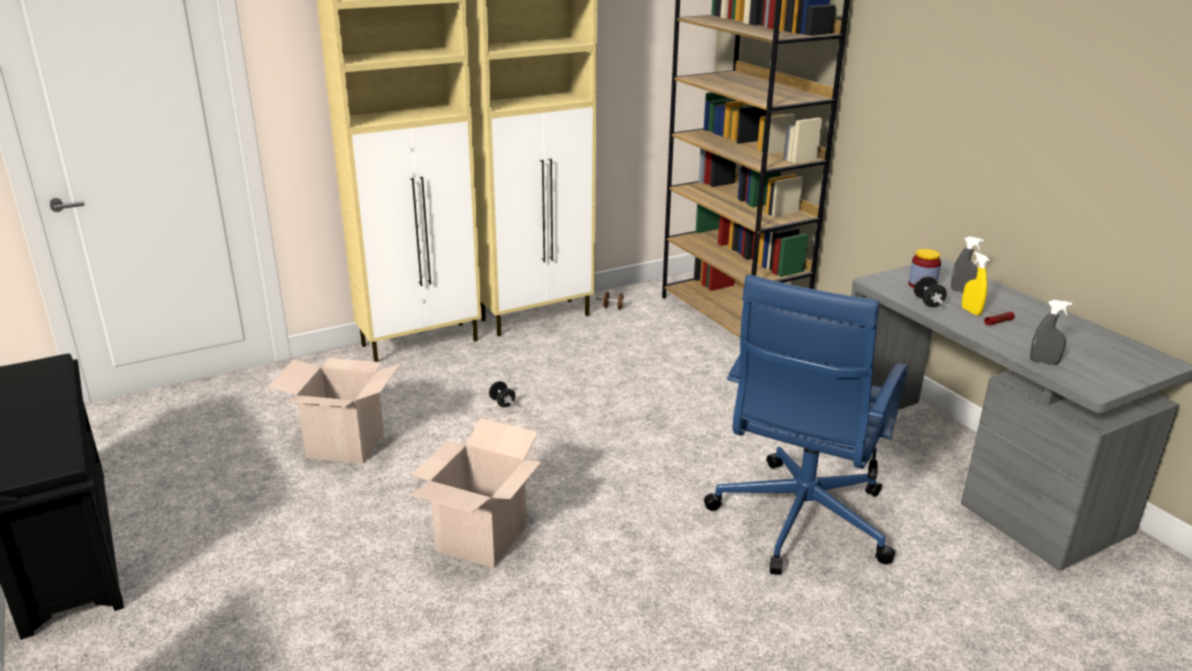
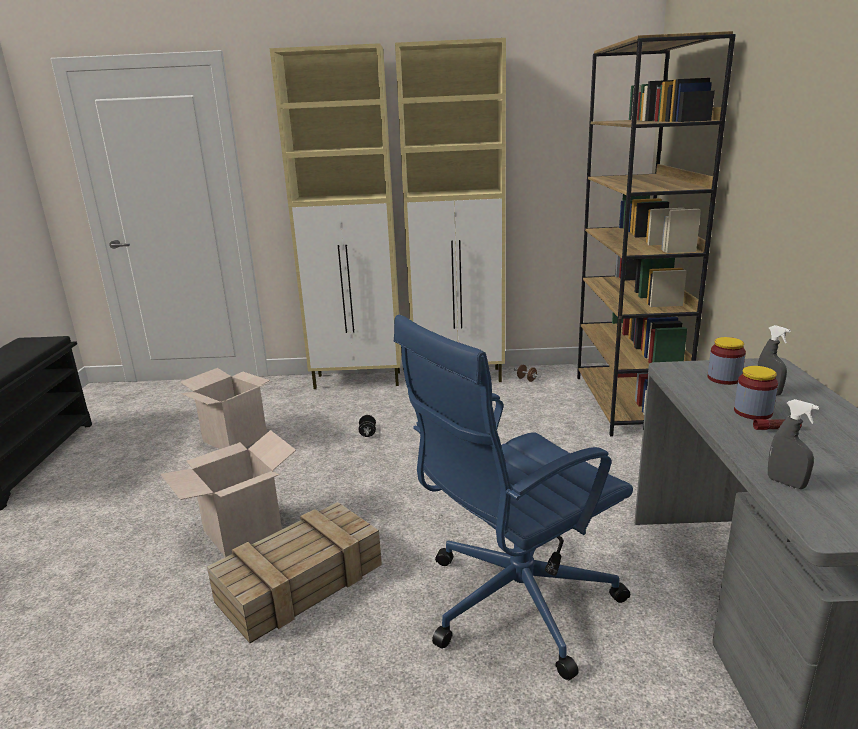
camera: 30 degrees right, 5 degrees down
(599, 564) = (302, 581): none -> crate
(928, 302) = (708, 395): black dumbbell -> none
(971, 311) = (752, 412): yellow spray bottle -> jar

